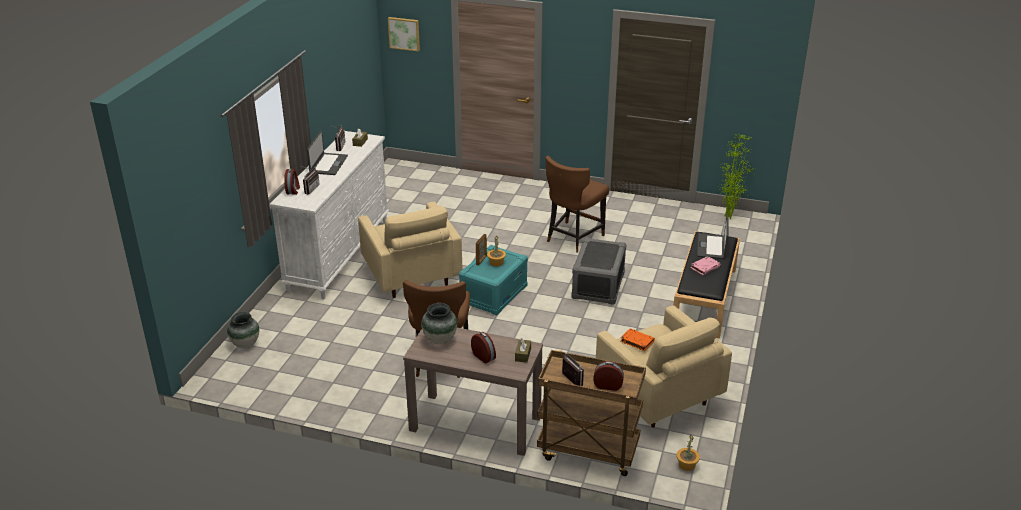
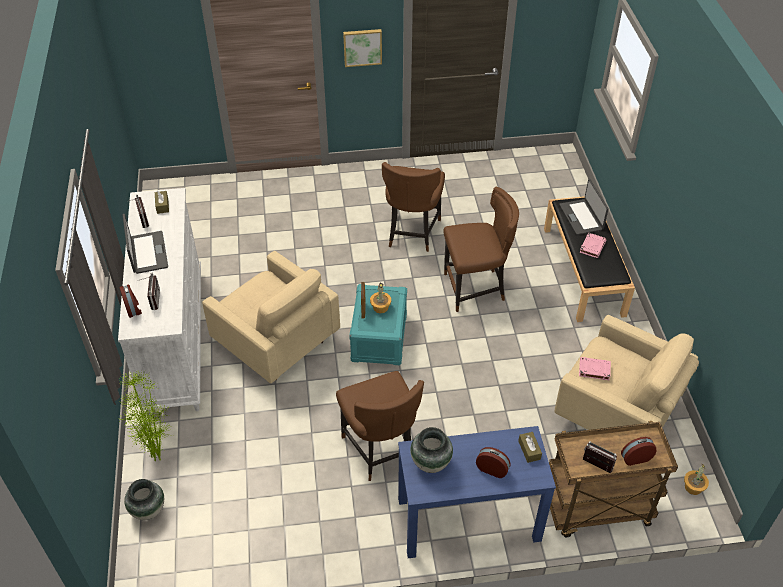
camera: 25 degrees left, 15 degrees up
(404, 33) = (142, 40): picture -> picture (362, 47)
(474, 424) = (468, 520): brown console table -> blue console table
(598, 285) = (475, 289): grey storage box -> brown chair
(636, 341) = (593, 370): orange book -> pink book
(729, 217) = (543, 159): potted plant -> potted plant (158, 456)

